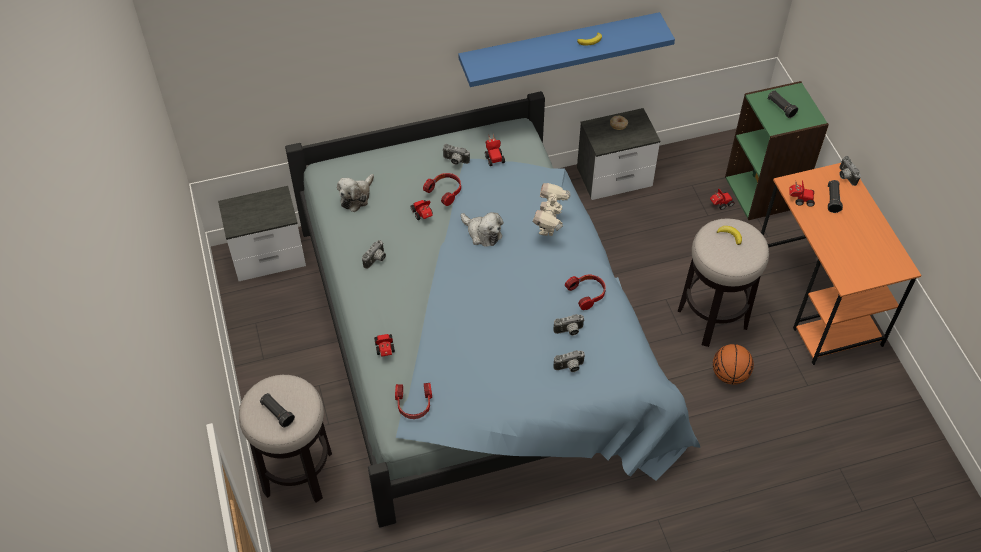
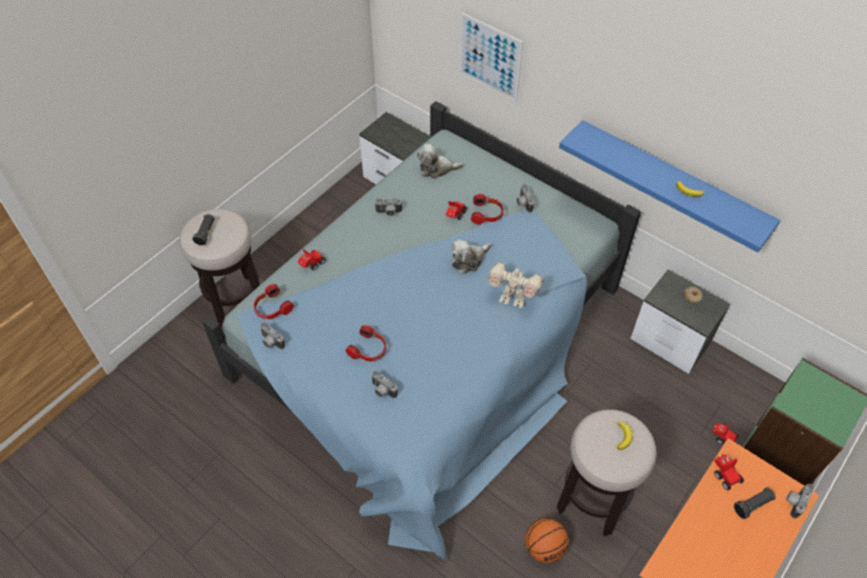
camera: 55 degrees right, 0 degrees up
(340, 62) = (489, 57): none -> picture
(482, 233) = (469, 260): plush toy -> plush toy turned 45 degrees clockwise
(493, 156) = (550, 223): toy car -> none
(549, 227) = (512, 298): toy robot -> toy robot turned 135 degrees counterclockwise
(569, 331) = (418, 371): camera -> camera (271, 342)
(587, 294) = (467, 362): headphones -> headphones (369, 349)
(780, 108) = (817, 396): black flashlight -> none

